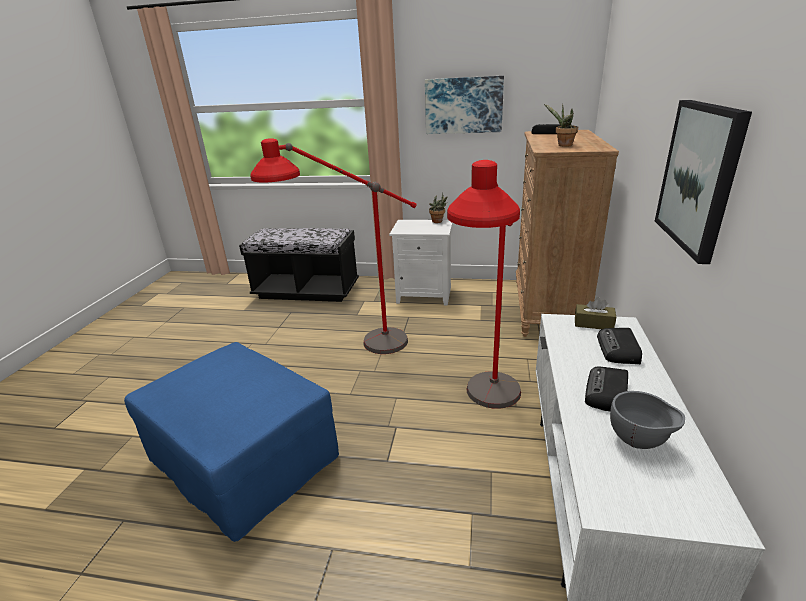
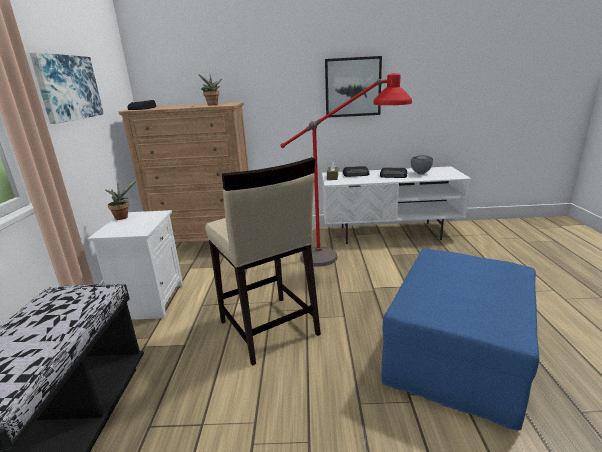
camera: 100 degrees left, 5 degrees down
(355, 349) = (268, 328): red floor lamp -> beige stool

